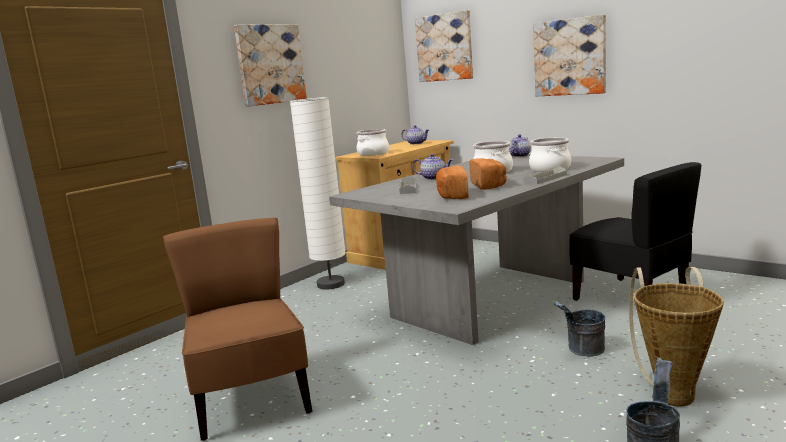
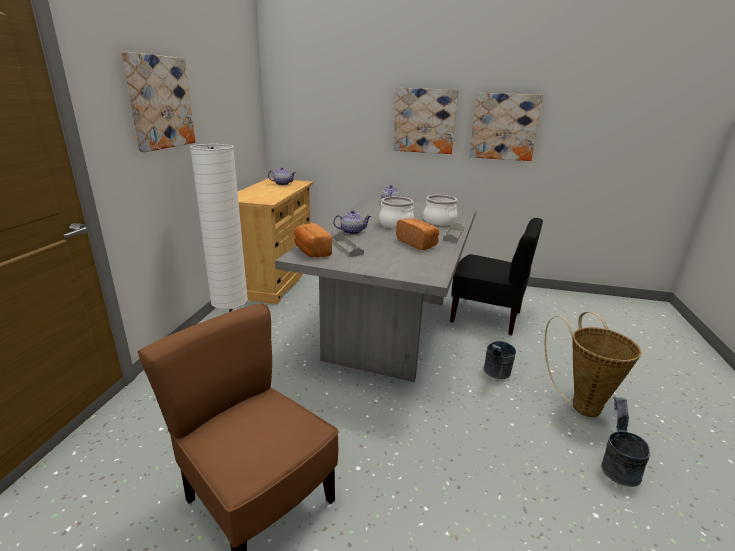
camera: 30 degrees left, 10 degrees up
(373, 154) = (257, 197): cooking pot -> none
(445, 47) = (307, 96): picture -> picture (504, 127)
(452, 195) = (404, 259): bread -> bread (311, 251)

